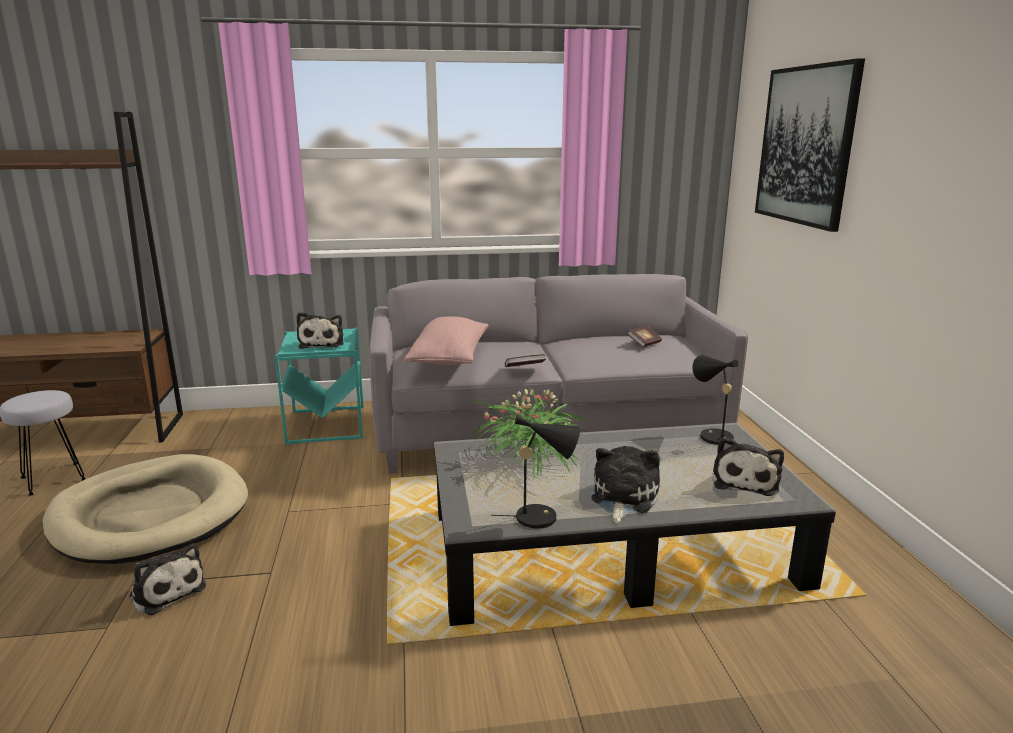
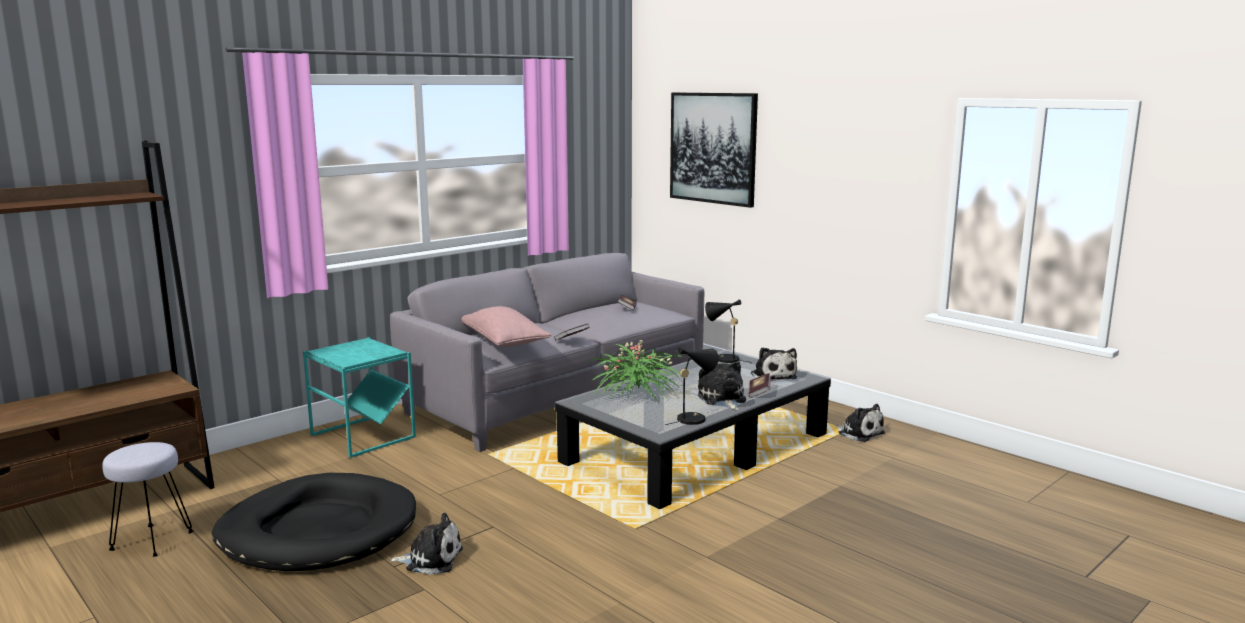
camera: 35 degrees left, 5 degrees down
(150, 515) = (318, 530): beige dog bed -> black dog bed
(322, 343) = (366, 353): plush toy -> plush toy (859, 433)
(688, 503) = (759, 392): none -> book

